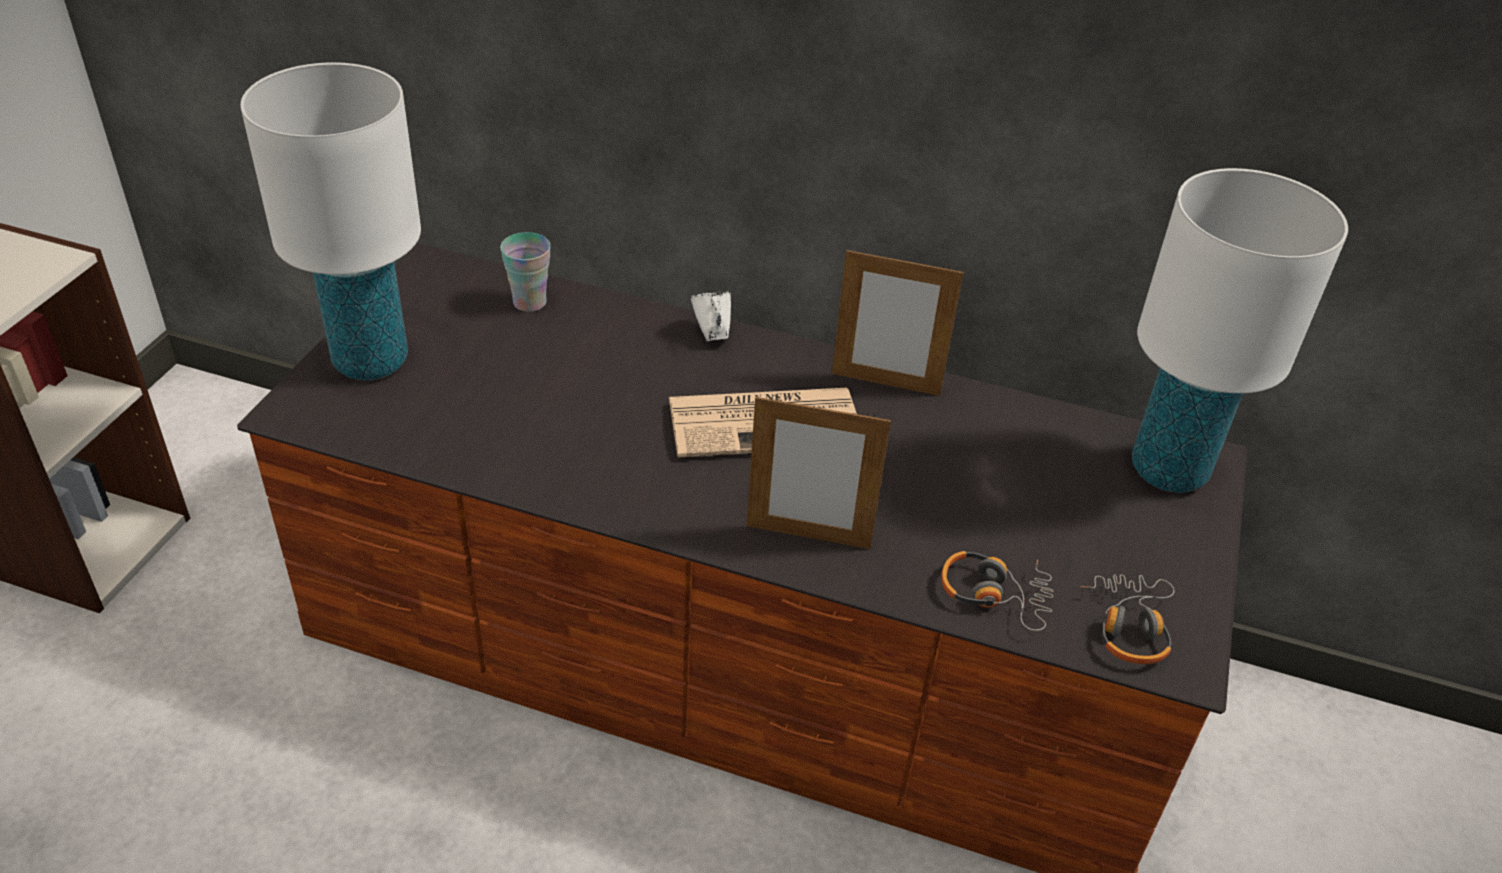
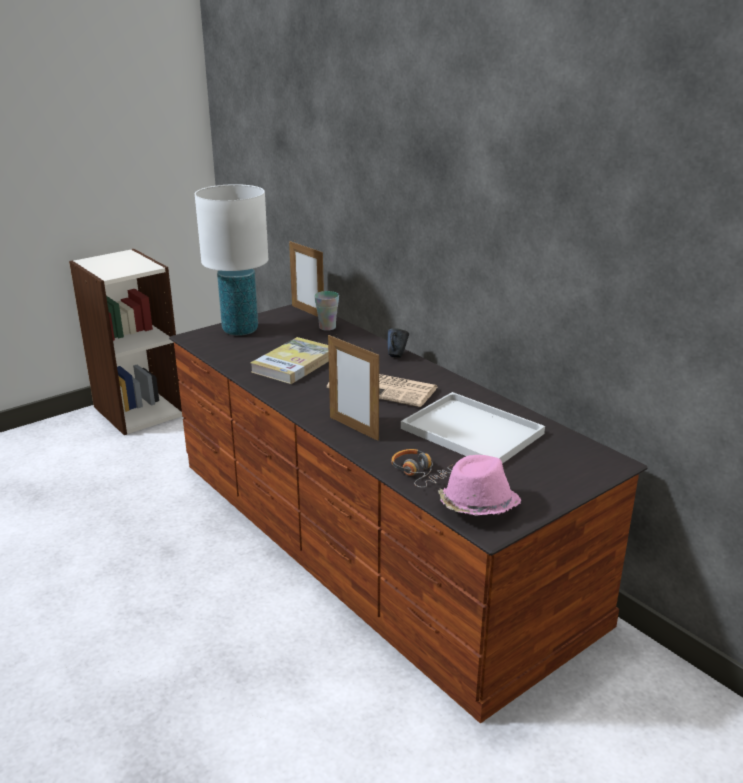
camera: 35 degrees right, 15 degrees down
(561, 417) = (294, 364): none -> book
(712, 335) = (396, 355): white mug -> blue mug
(885, 384) = (461, 390): picture frame -> picture frame (308, 312)
(985, 468) = (474, 431): none -> white tray
(1129, 626) = (477, 506): headphones -> pink hat
(1169, 470) = (582, 460): white table lamp -> none

